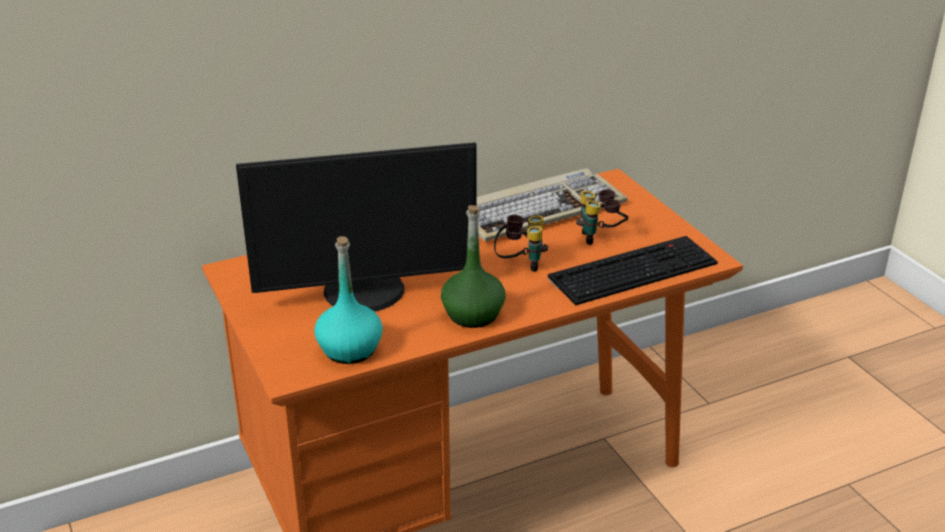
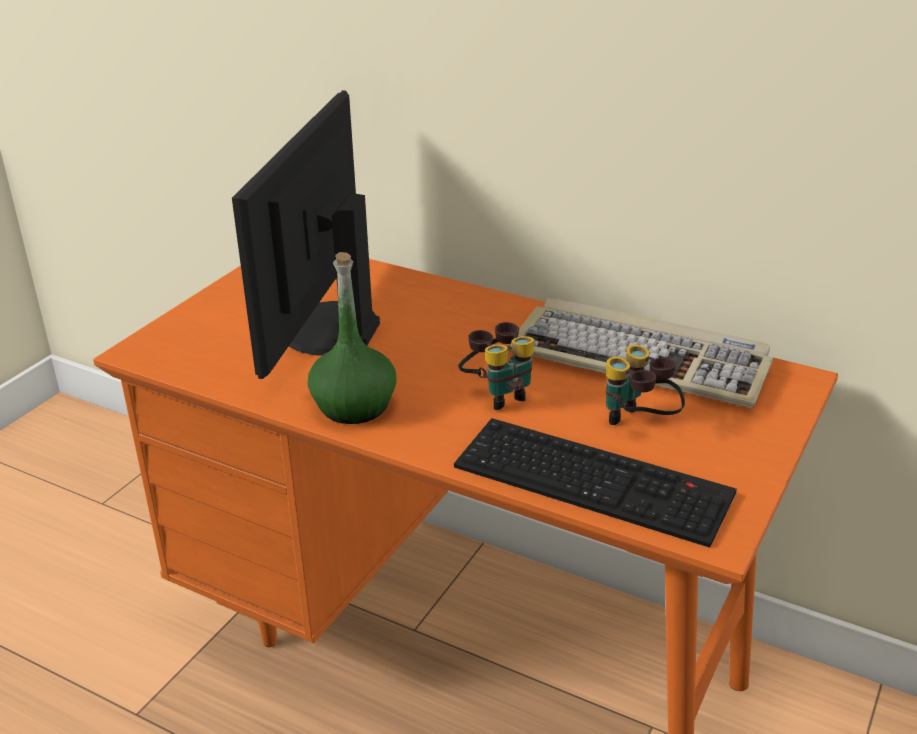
camera: 55 degrees right, 0 degrees up
(350, 349) = (212, 363): turquoise bottle -> none
(365, 293) = (326, 329): monitor -> monitor turned 60 degrees clockwise

